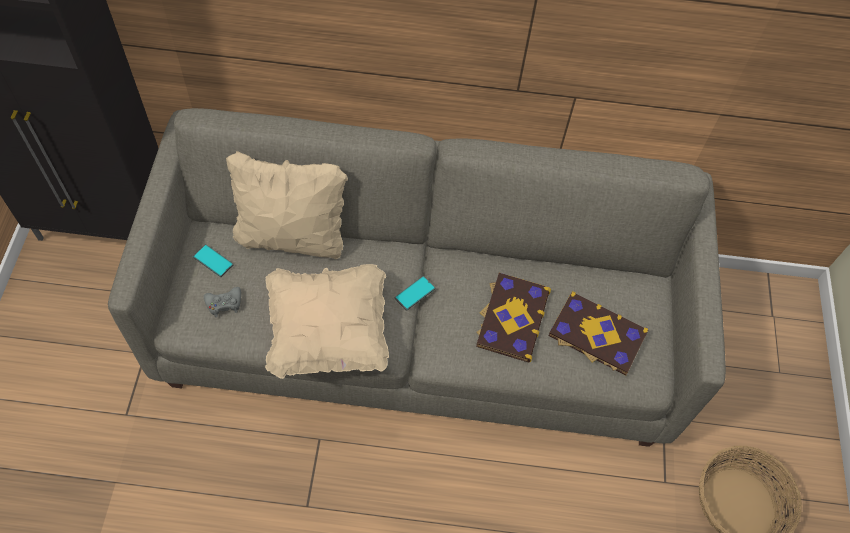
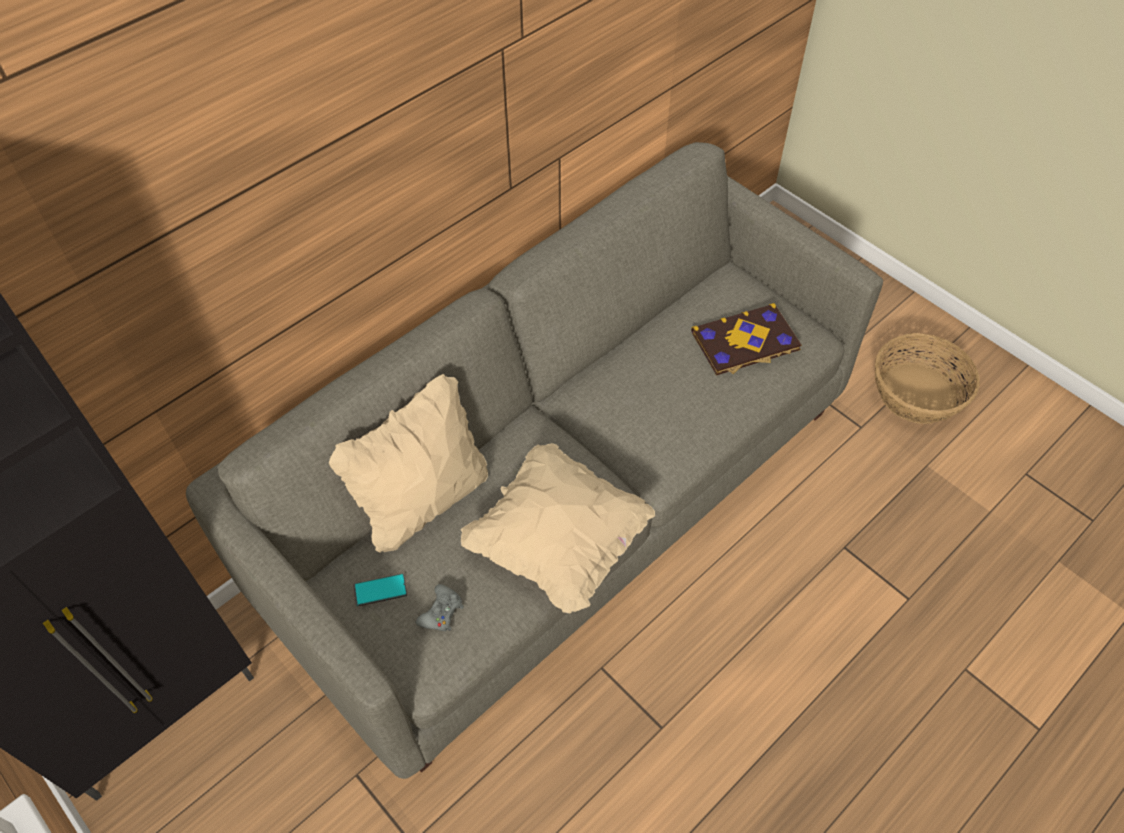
camera: 45 degrees left, 5 degrees down
(415, 293) = (582, 444): phone -> none
(511, 318) = (675, 388): book -> none

